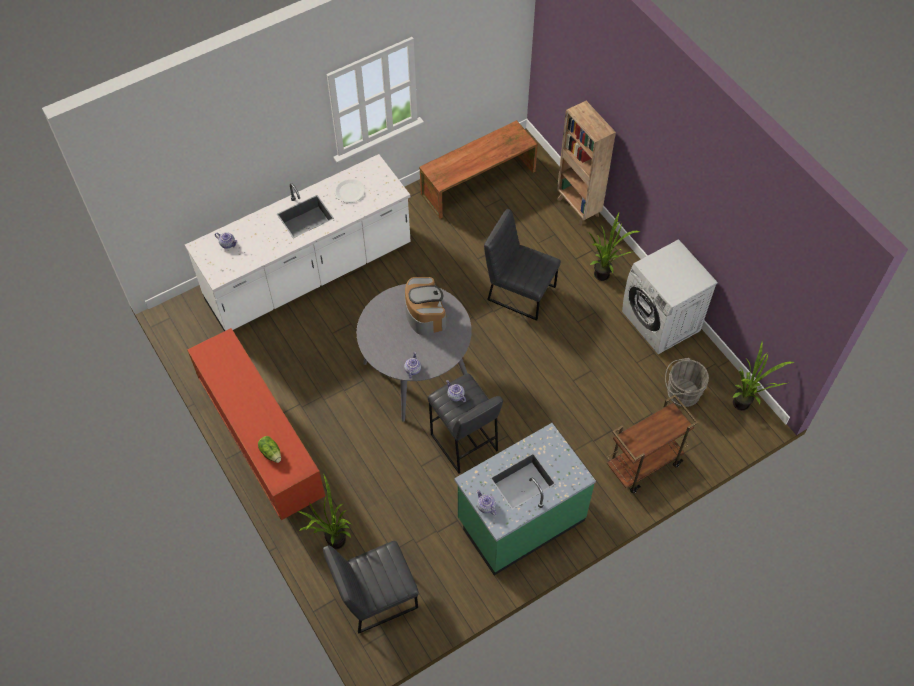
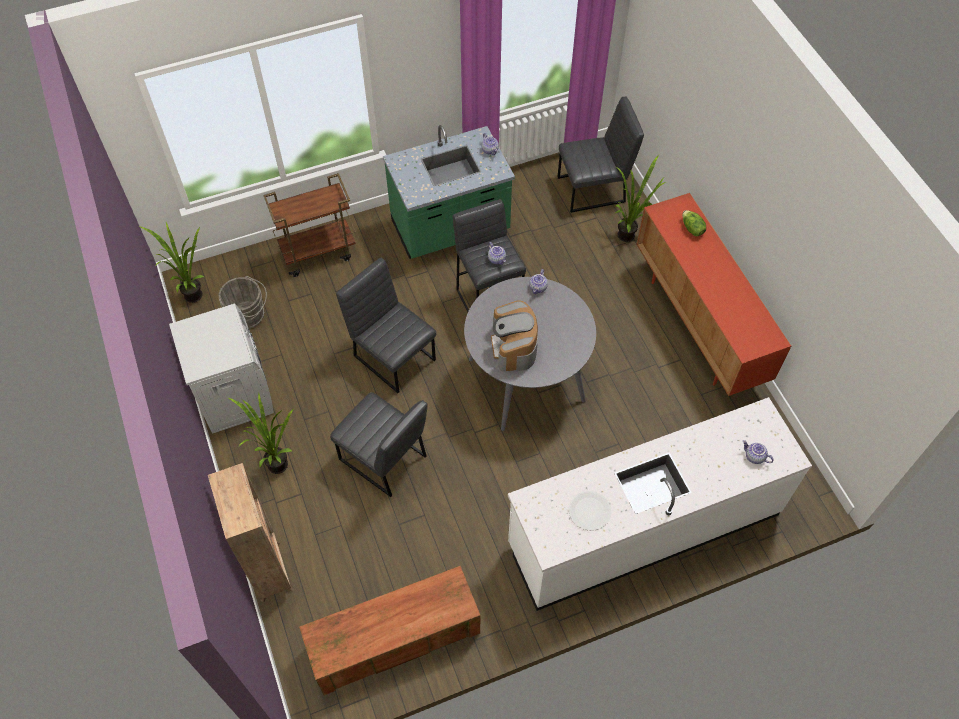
camera: 170 degrees left, 0 degrees up
(538, 376) = (393, 356): none -> grey chair

